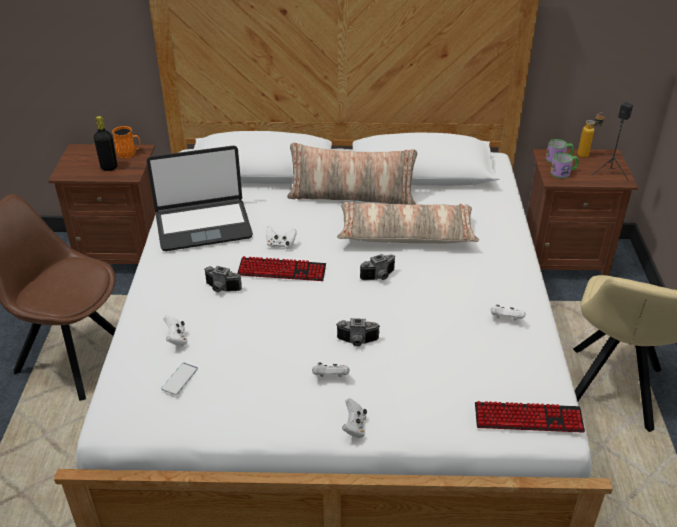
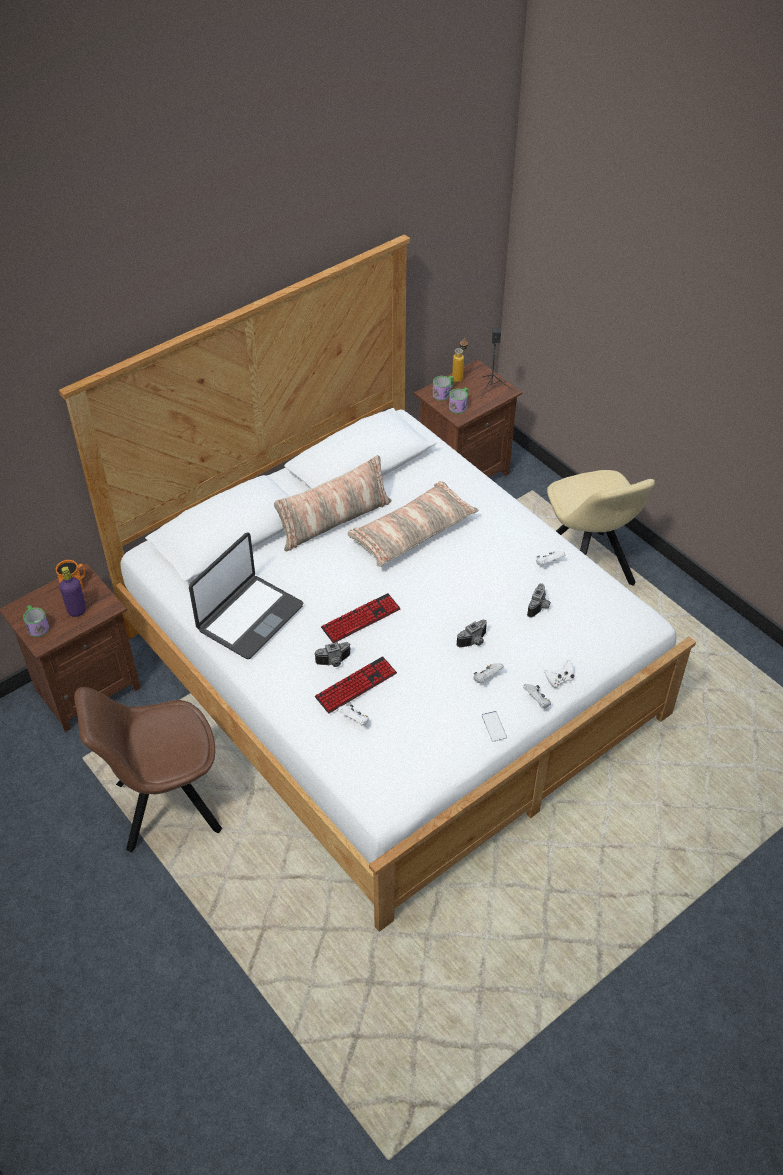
camera: 40 degrees left, 10 degrees up
(74, 163) = (37, 626): none -> mug
(109, 167) = (77, 610): black bottle -> purple bottle
(179, 379) = (395, 746): phone -> phone (494, 726)
(280, 244) = (332, 597): white game controller -> white game controller (559, 680)
(380, 277) = (435, 581): camera -> camera (540, 607)
(528, 418) = (627, 627): keyboard -> keyboard (356, 686)

